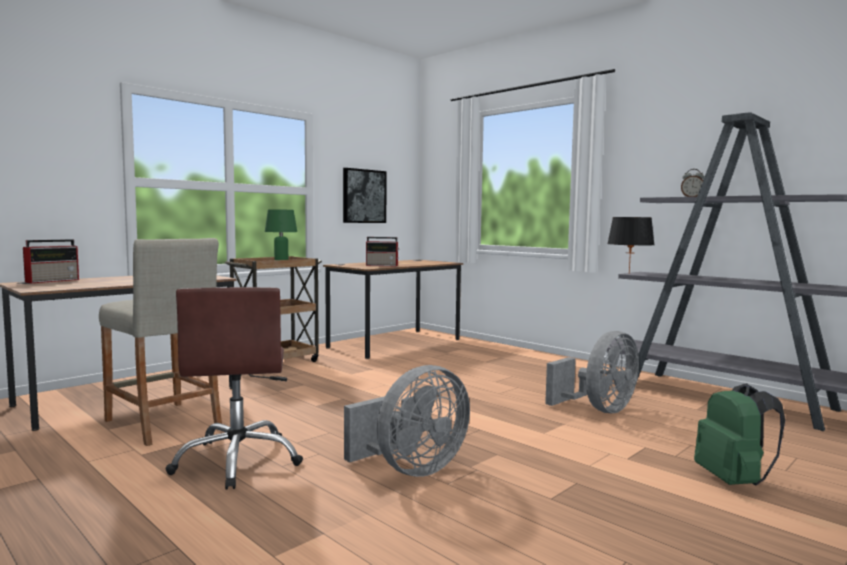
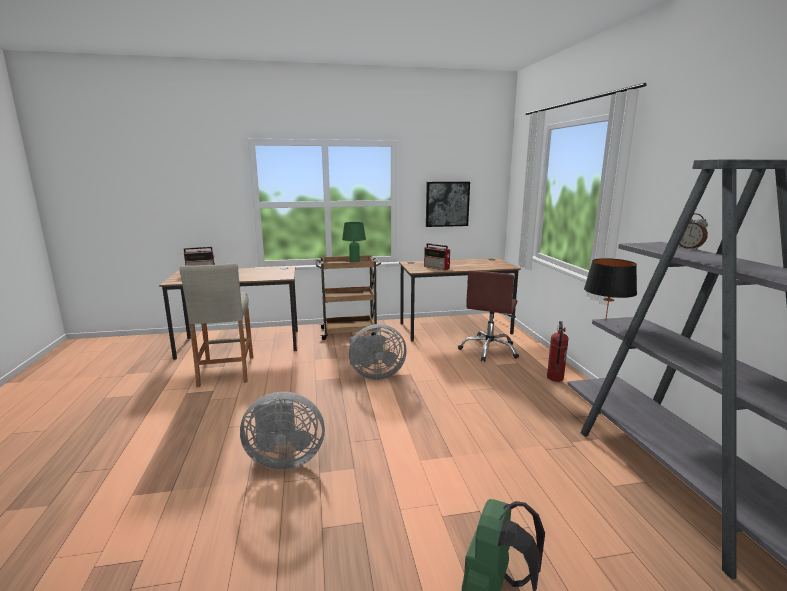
camera: 35 degrees right, 10 degrees up
(238, 461) = (215, 414): brown office chair -> brown office chair (489, 350)
(547, 361) = (554, 378): none -> fire extinguisher
(599, 410) = (509, 451): grey fan -> grey fan (375, 375)

